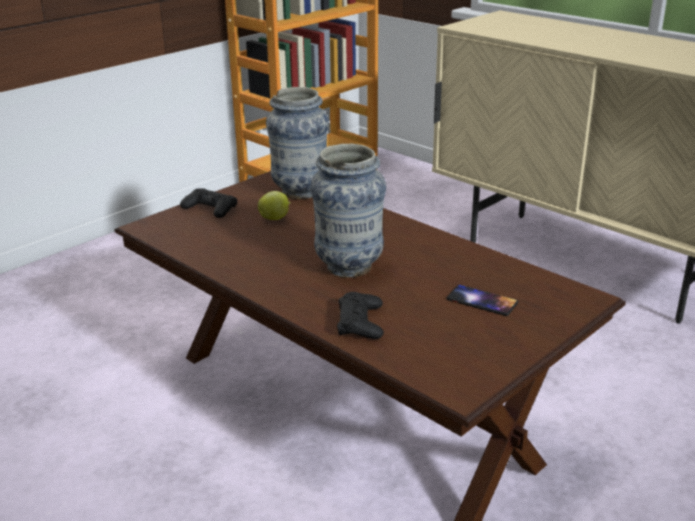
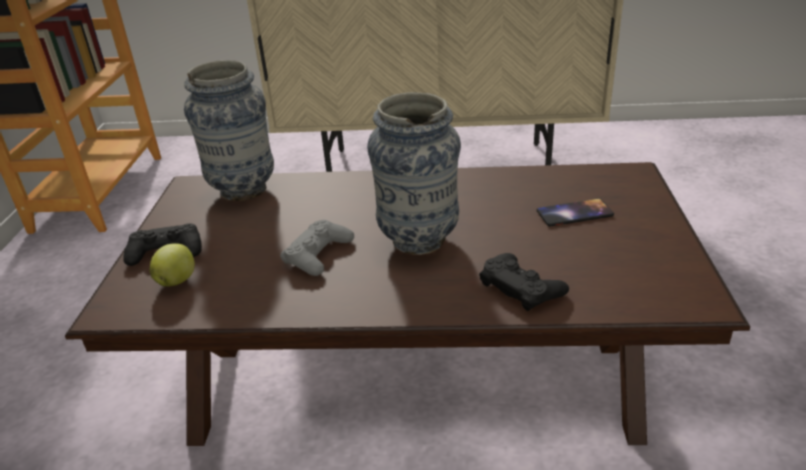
camera: 40 degrees left, 5 degrees up
(275, 218) = (261, 228): apple -> apple (177, 281)
(281, 247) = (318, 254): none -> grey game controller

